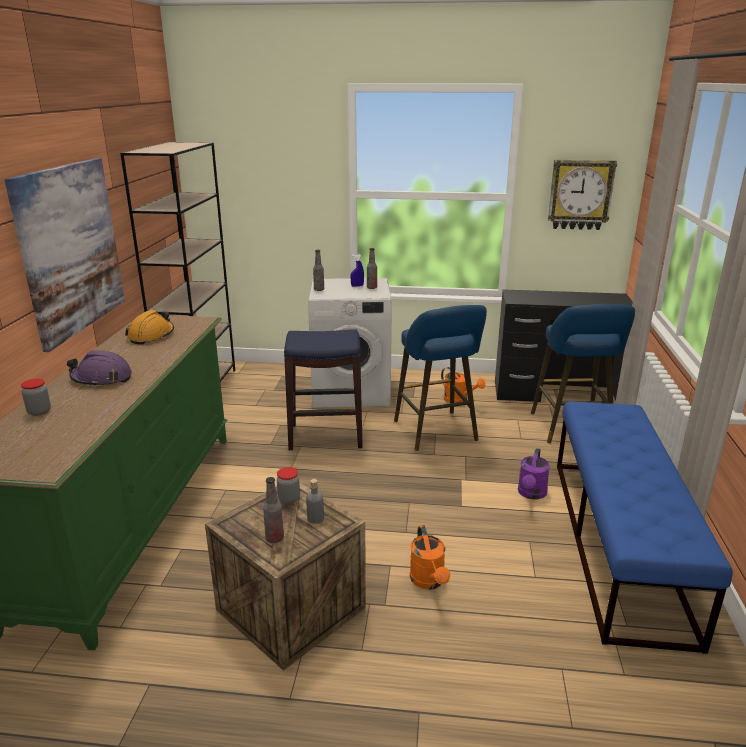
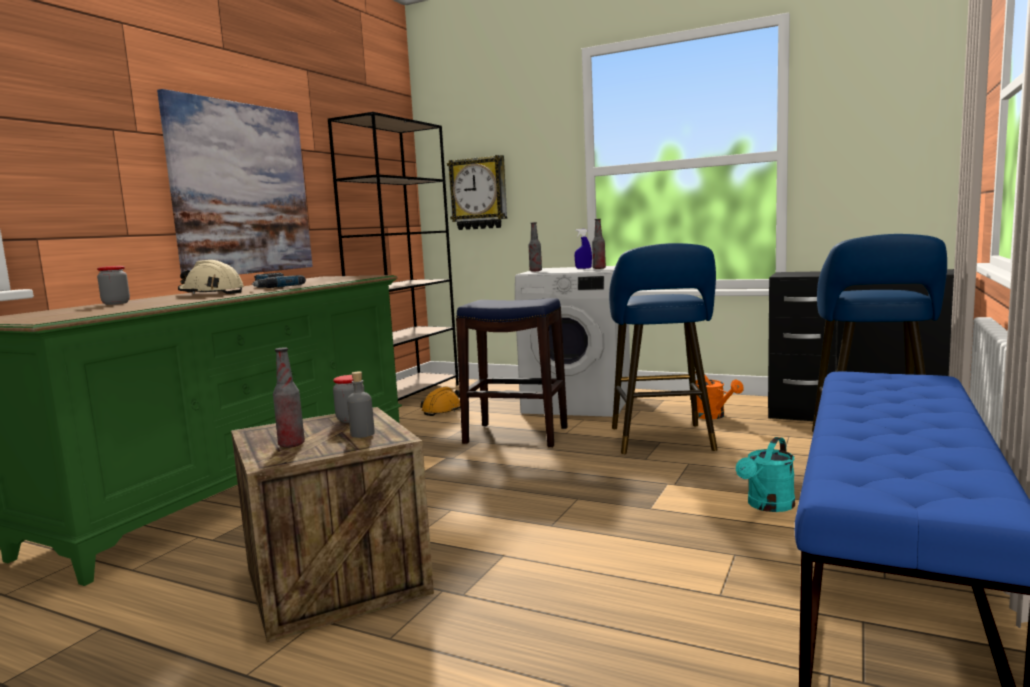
camera: 20 degrees right, 15 degrees down
(102, 379) = (211, 293): purple hard hat -> beige hard hat
(144, 360) = (272, 288): none -> power drill
(151, 336) = (307, 281): orange hard hat -> orange hard hat (443, 410)
(429, 582) = (546, 579): orange watering can -> none
(531, 494) = (767, 506): purple watering can -> turquoise watering can
(580, 194) = (881, 141): wall clock -> wall clock (479, 193)

